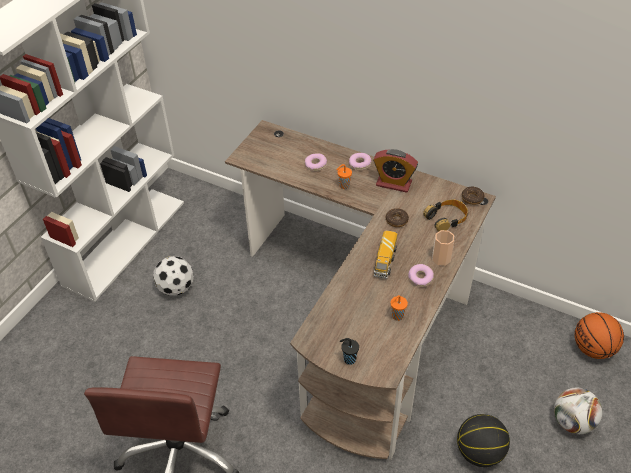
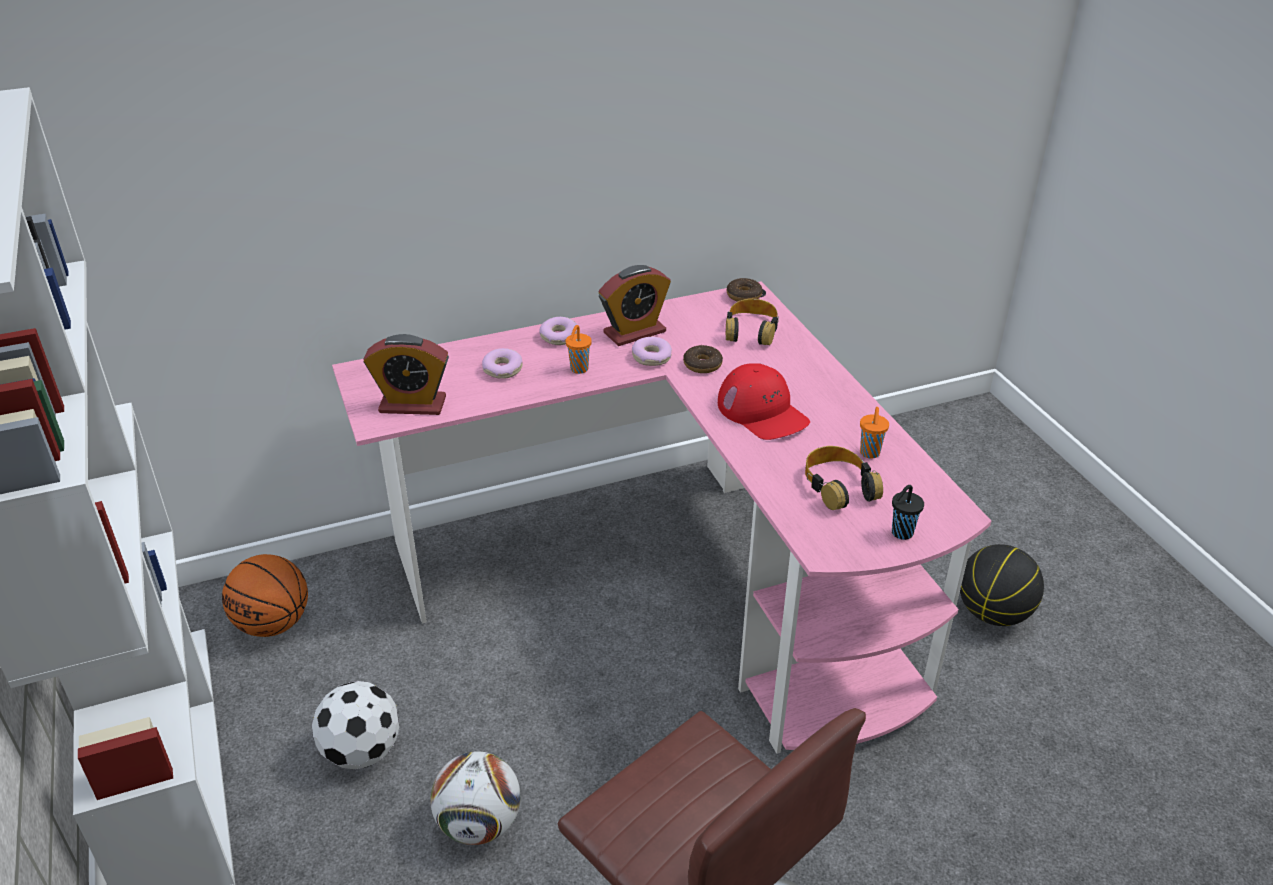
camera: 50 degrees left, 10 degrees down
(263, 158) = (412, 405): none -> alarm clock
(359, 319) = (839, 486): none -> headphones
(363, 315) = (676, 578): brown desk -> pink desk
(385, 262) = (762, 412): toy truck -> red cap
(420, 278) = (826, 401): donut -> donut (651, 357)
(441, 258) = (813, 369): cup -> none
(572, 422) = (1018, 513): football -> football (479, 824)
(593, 348) = (934, 435): basketball -> basketball (273, 623)

